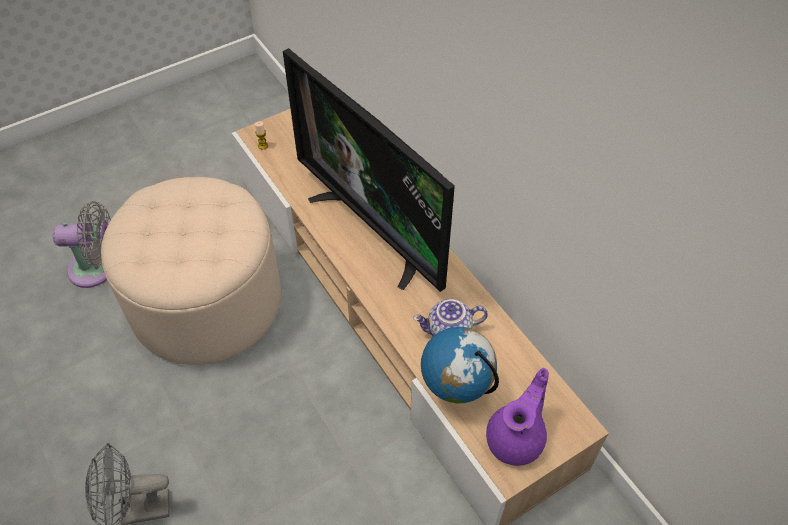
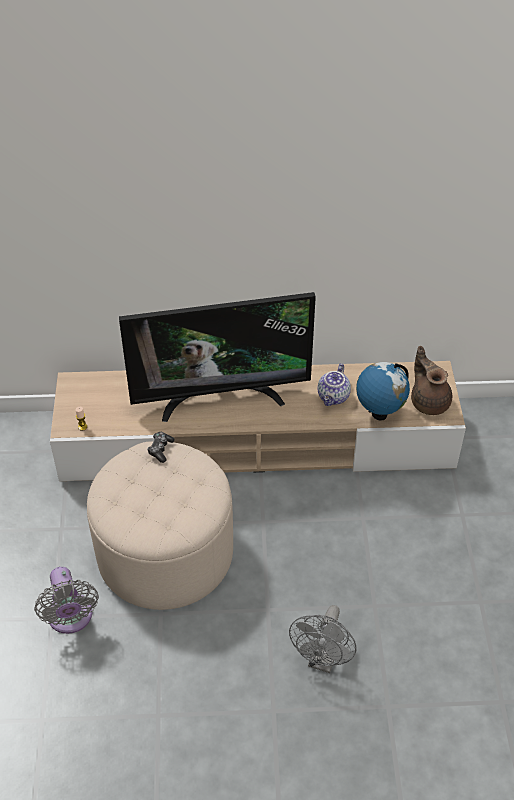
camera: 60 degrees left, 5 degrees down
(97, 269) = (71, 618): grey fan -> grey fan turned 135 degrees clockwise
(238, 205) = (160, 449): none -> game controller
(517, 438) = (429, 401): purple teapot -> brown teapot

